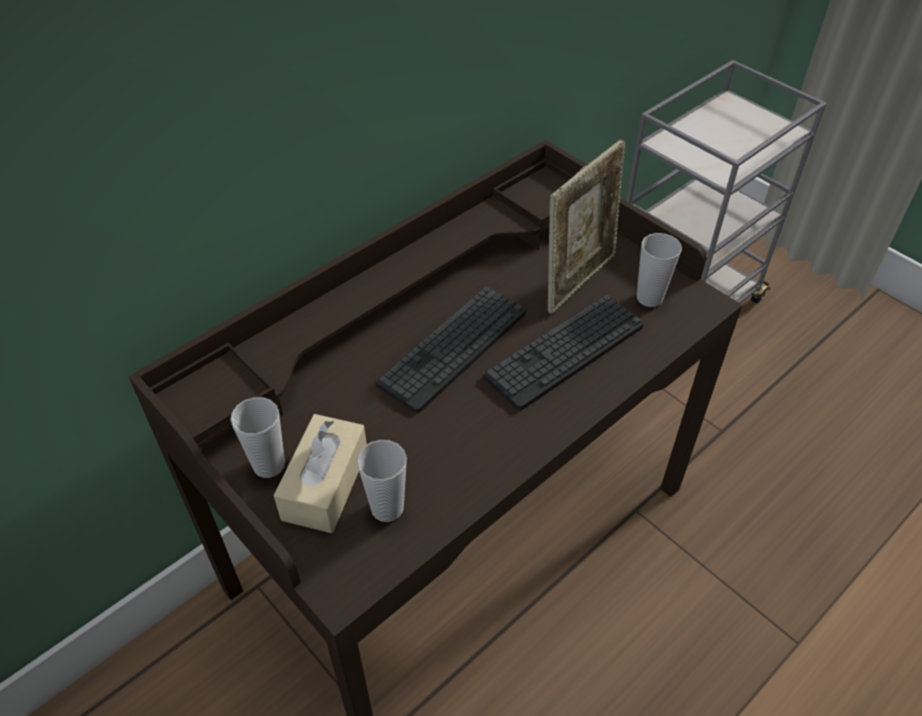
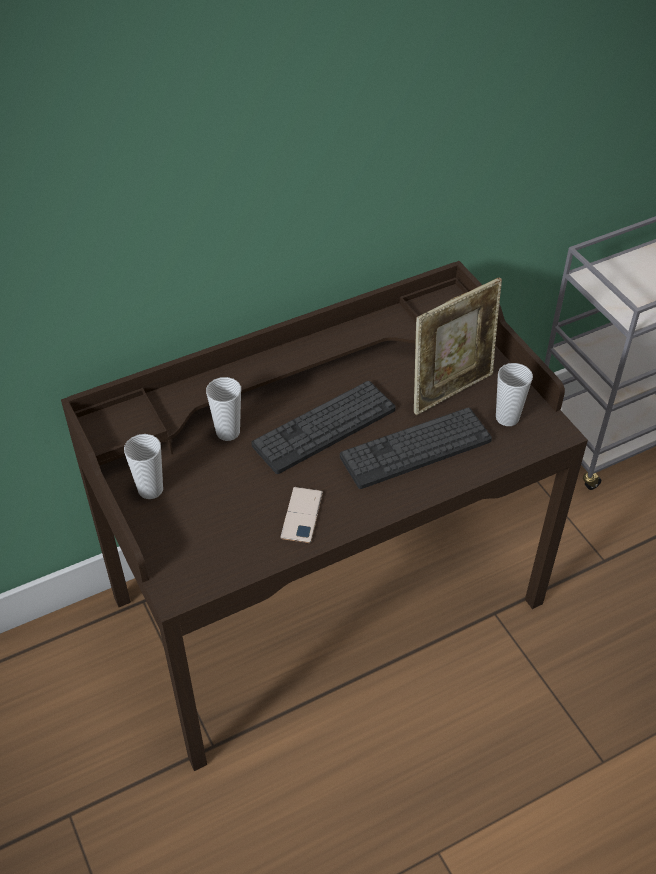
camera: 15 degrees right, 0 degrees up
(325, 484) = (188, 513): beige tissue box -> none
(387, 508) = (229, 541): cup -> cup (228, 432)
(464, 456) = (302, 515): none -> phone

